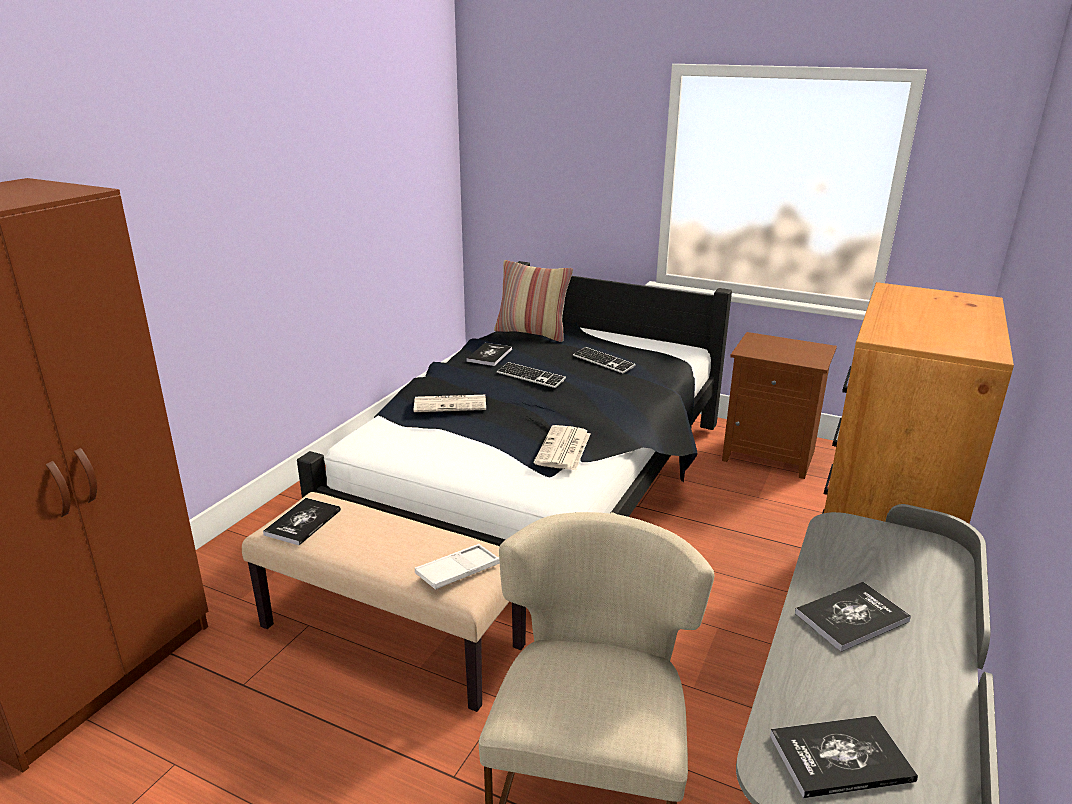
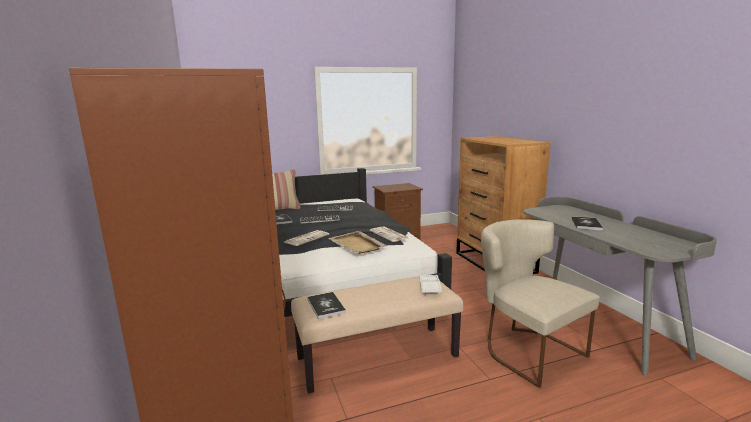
camera: 45 degrees left, 10 degrees down
(483, 446) = (357, 245): none -> beige tray
(840, 758) = (654, 245): book -> none

